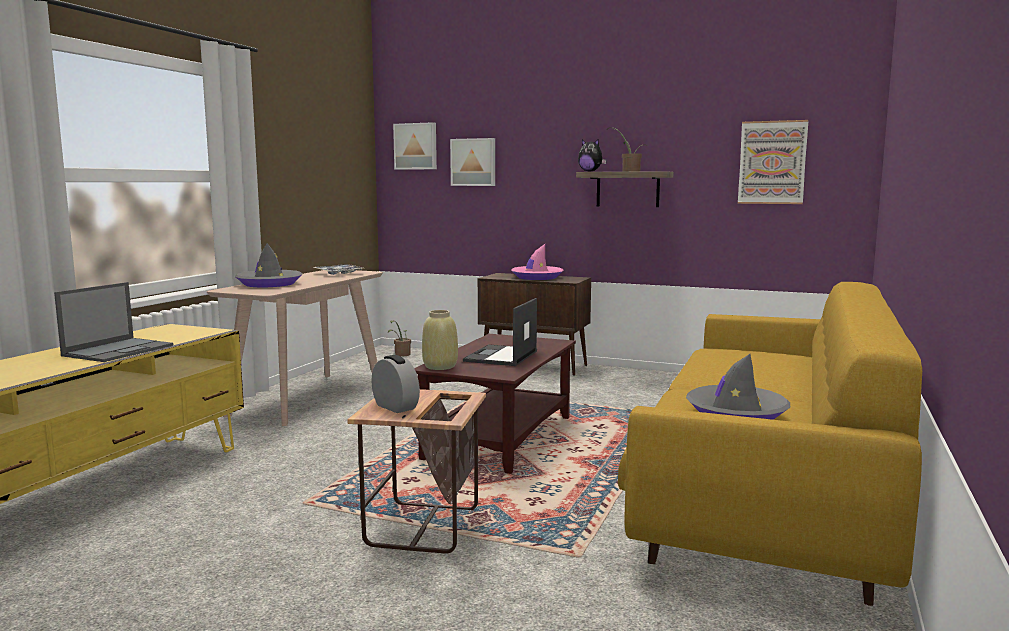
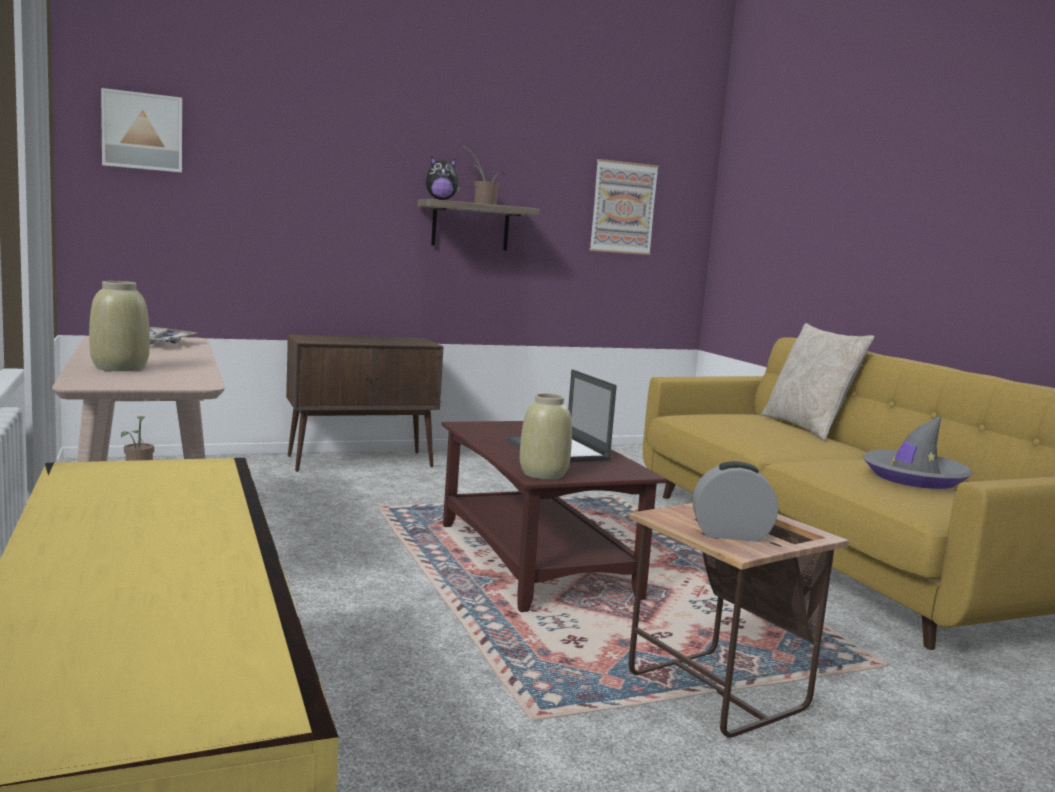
camera: 45 degrees left, 0 degrees up
(119, 350) = (189, 529): laptop -> none
(269, 284) = (119, 368): grey hat -> beige vase
(473, 162) = (249, 168): picture -> none
(537, 277) = (368, 340): pink hat -> none
(809, 370) = (807, 428): none -> beige pillow

